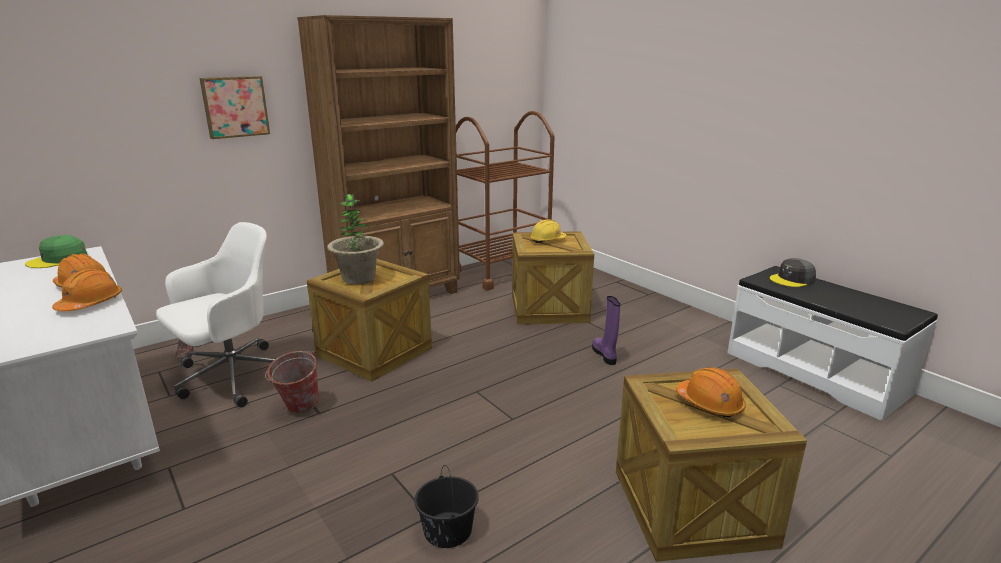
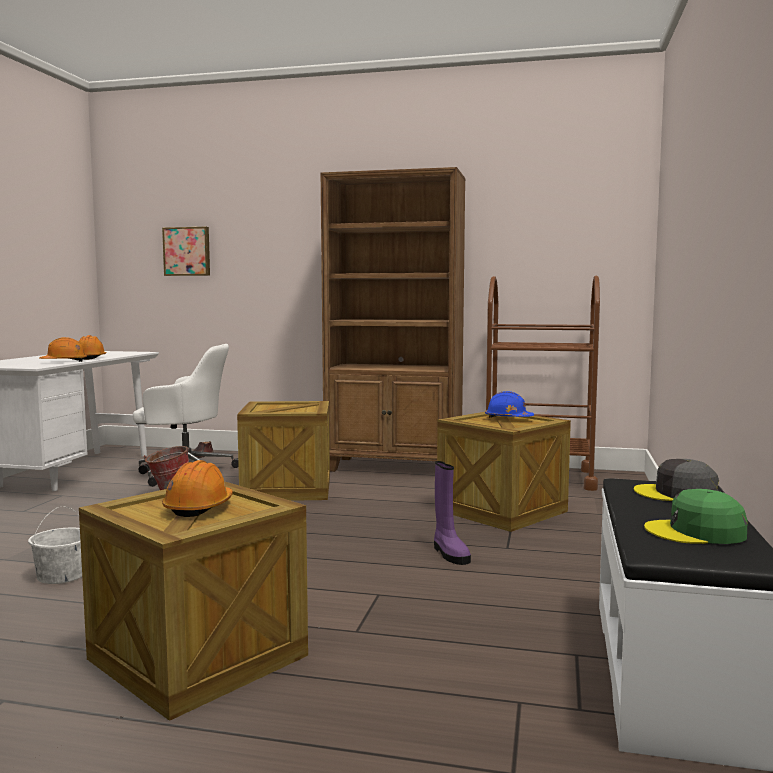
camera: 50 degrees right, 15 degrees down
(58, 260) = (123, 352): green cap -> green cap (696, 532)
(235, 106) = (283, 259): picture -> picture (187, 251)
(358, 278) = (279, 406): potted plant -> none
(448, 530) = (62, 576): black bucket -> white bucket
(547, 240) = (508, 418): yellow hard hat -> blue hard hat
(605, 355) = (449, 554): purple boot -> purple boot turned 120 degrees clockwise

